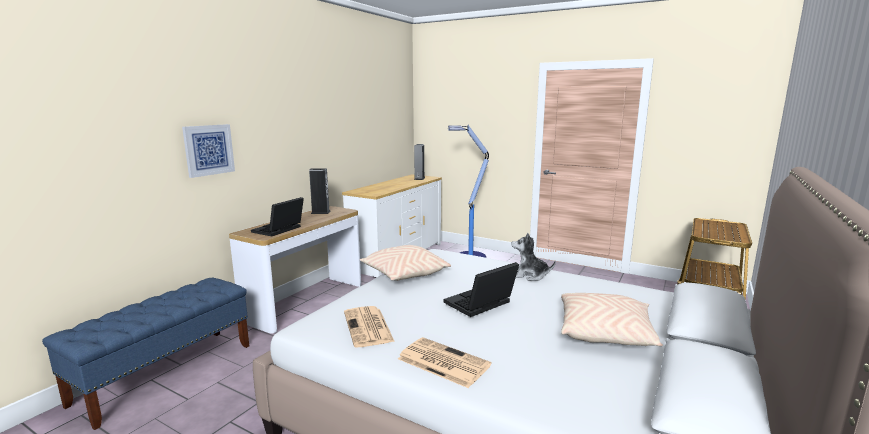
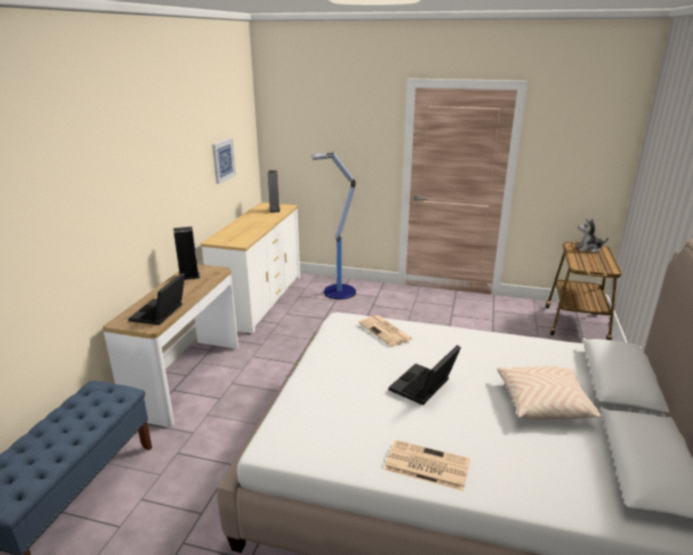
camera: 15 degrees left, 10 degrees up
(208, 150) = (69, 235): picture -> picture (223, 160)
(368, 327) = (334, 435): newspaper -> newspaper (386, 331)
(404, 275) = (328, 357): beige pillow -> none
(529, 276) = (449, 340): plush toy -> plush toy (589, 249)

